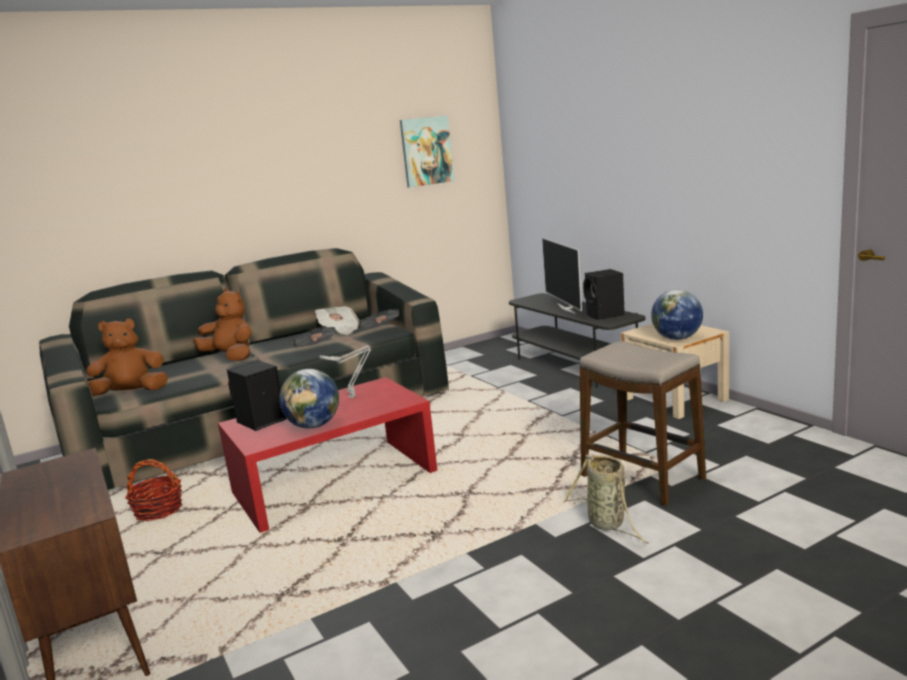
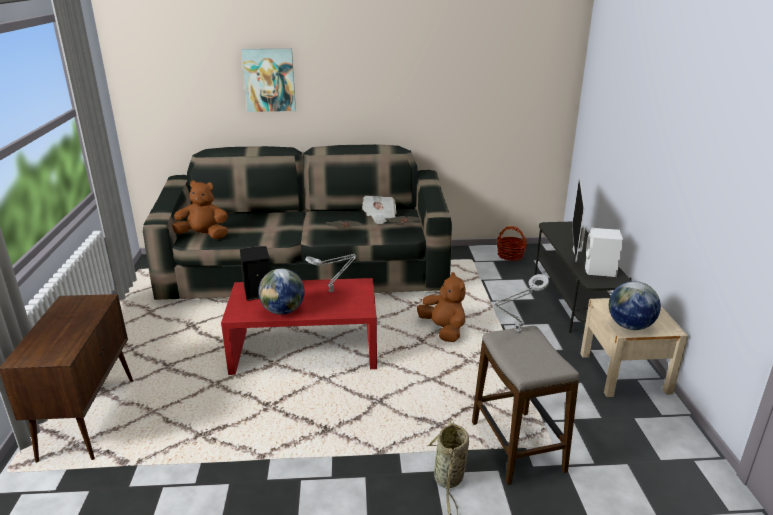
camera: 25 degrees right, 10 degrees up
(159, 510) = (192, 327): basket -> basket (510, 255)
(231, 357) = (287, 221): brown plush toy -> brown plush toy (443, 330)
(426, 151) = (502, 71): picture -> picture (269, 80)
(605, 315) = (600, 271): black speaker -> white speaker
(609, 347) = (516, 331): none -> grey table lamp

